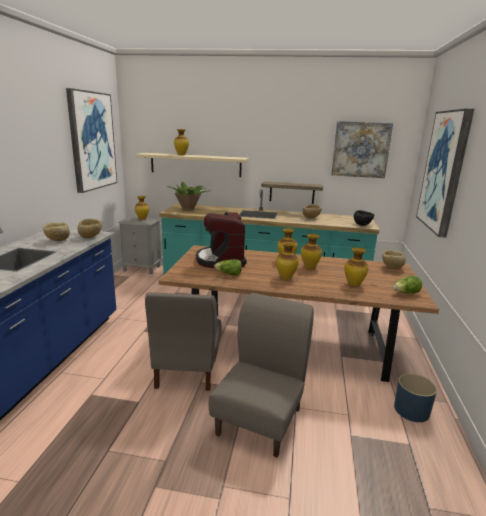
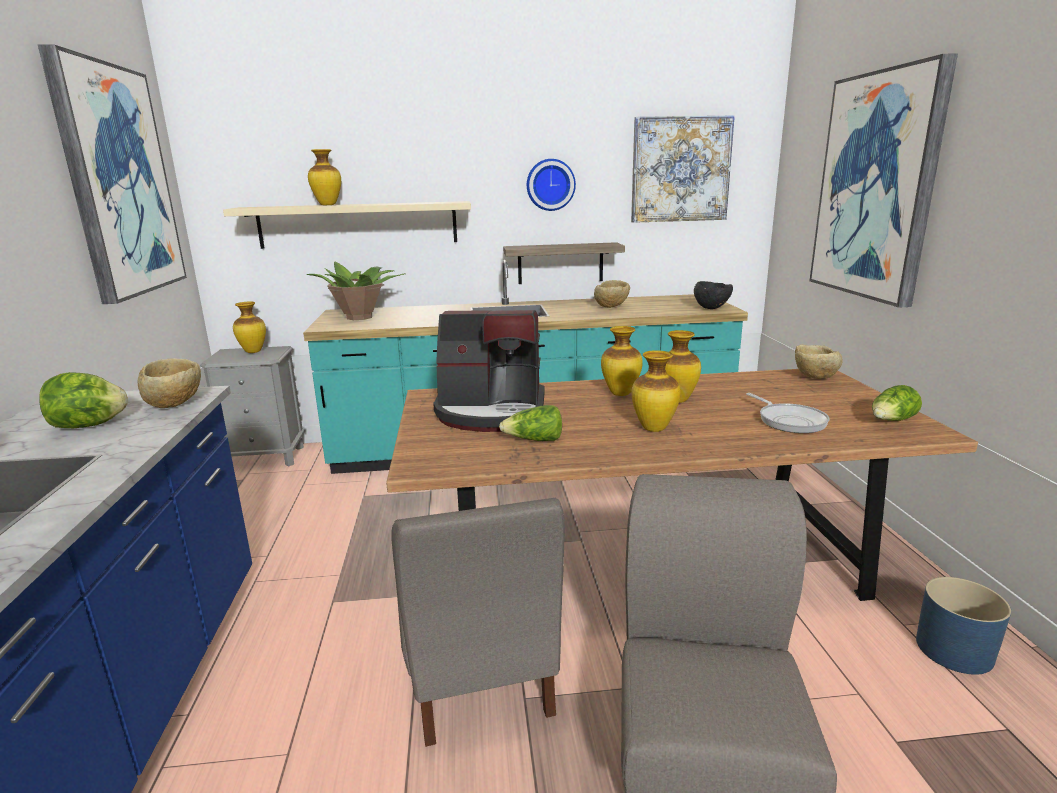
camera: 15 degrees left, 0 degrees up
(58, 240) = (89, 426): beige bowl -> lettuce
(221, 260) = (491, 412): coffee machine -> coffee machine turned 60 degrees counterclockwise
(290, 152) = (550, 185): none -> wall clock
(354, 284) = (789, 421): vase -> frying pan

